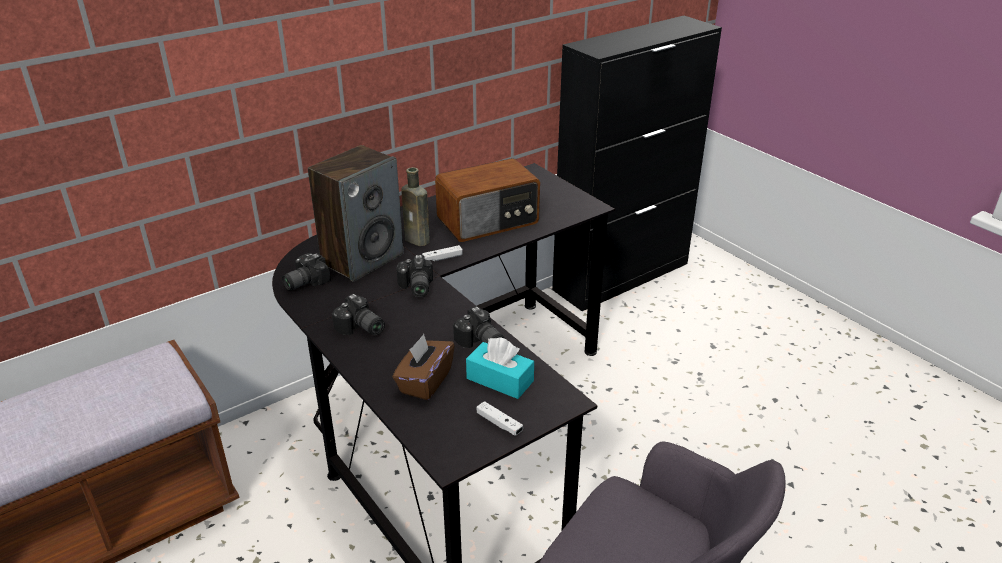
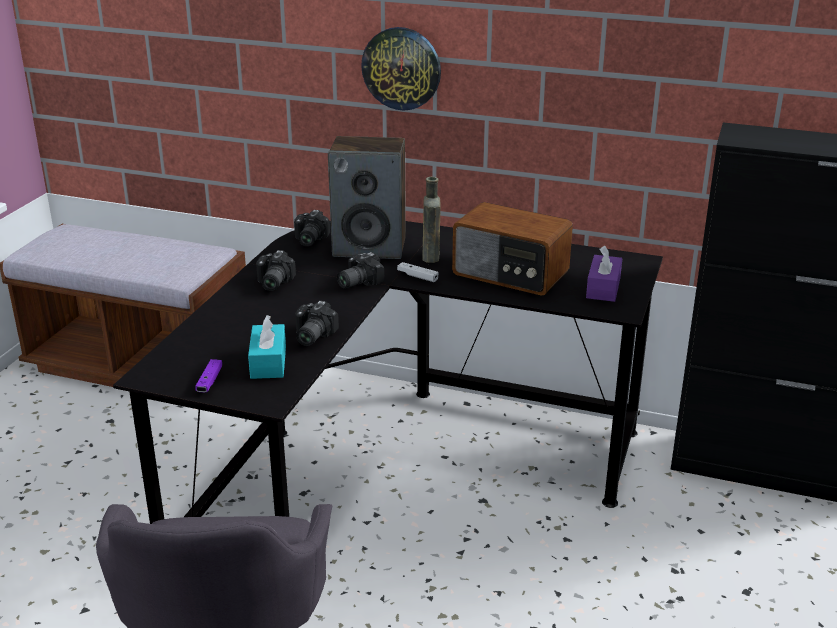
camera: 55 degrees right, 5 degrees down
(304, 282) = (308, 240): camera -> camera turned 90 degrees counterclockwise
(310, 82) = (401, 68): none -> wall clock
(425, 382) = (232, 332): brown tissue box -> none
(499, 423) = (209, 381): white game controller -> purple game controller
(552, 199) = (603, 288): none -> purple tissue box

